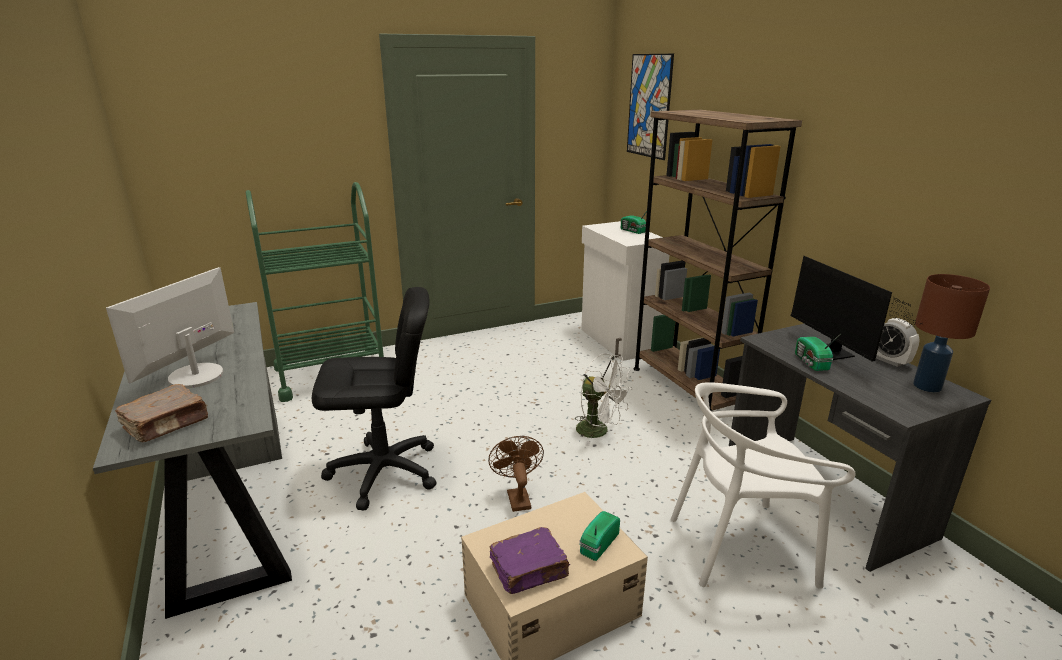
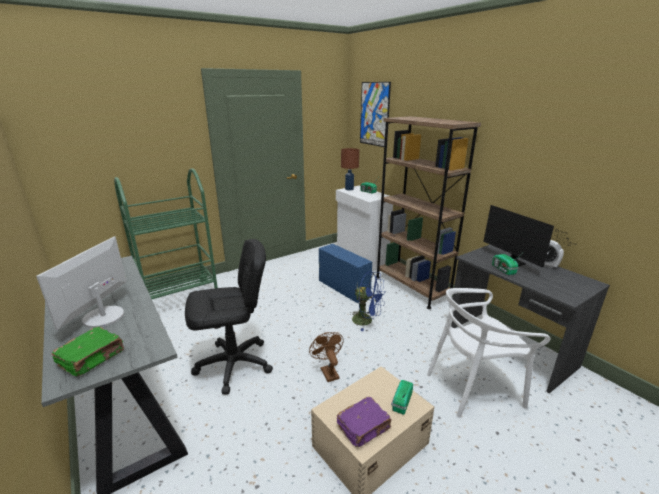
camera: 10 degrees left, 0 degrees up
(167, 424) = (93, 358): brown book -> green book
(576, 380) = (343, 287): none -> blue storage box
(599, 431) = (366, 321): white fan -> blue fan
(926, 386) = (573, 280): brown table lamp -> brown table lamp (349, 189)

